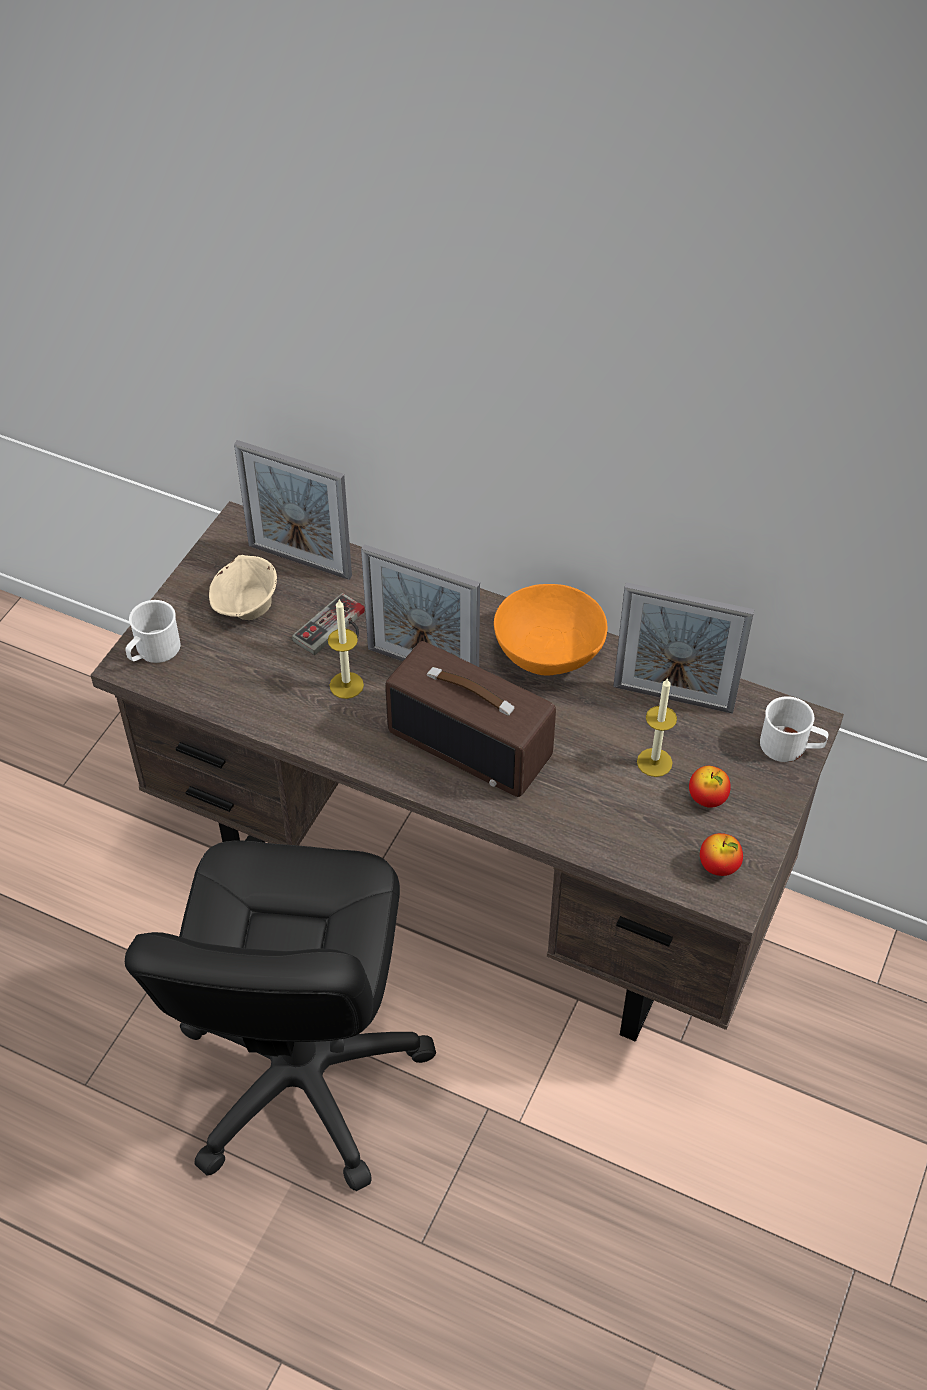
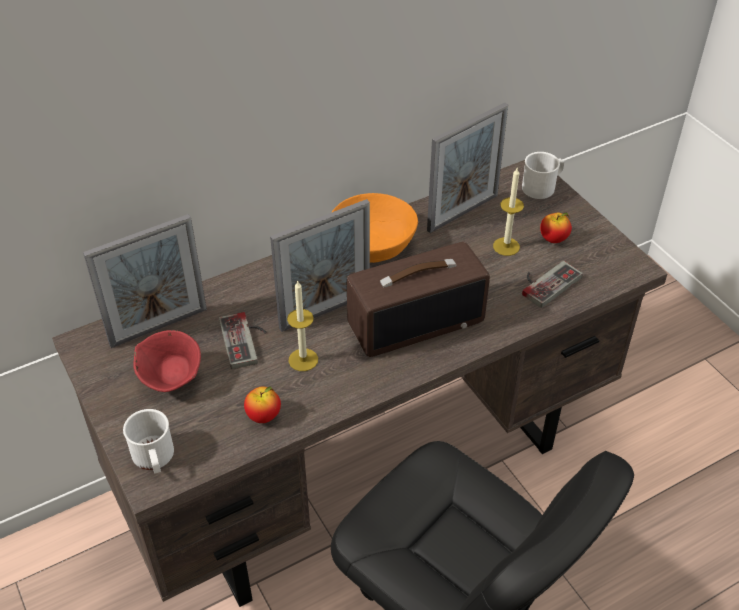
camera: 55 degrees left, 5 degrees down
(247, 609) = (172, 380): beige bowl -> red bowl
(630, 824) = (546, 282): none -> game controller
(718, 867) = (608, 261): apple -> apple (264, 416)

